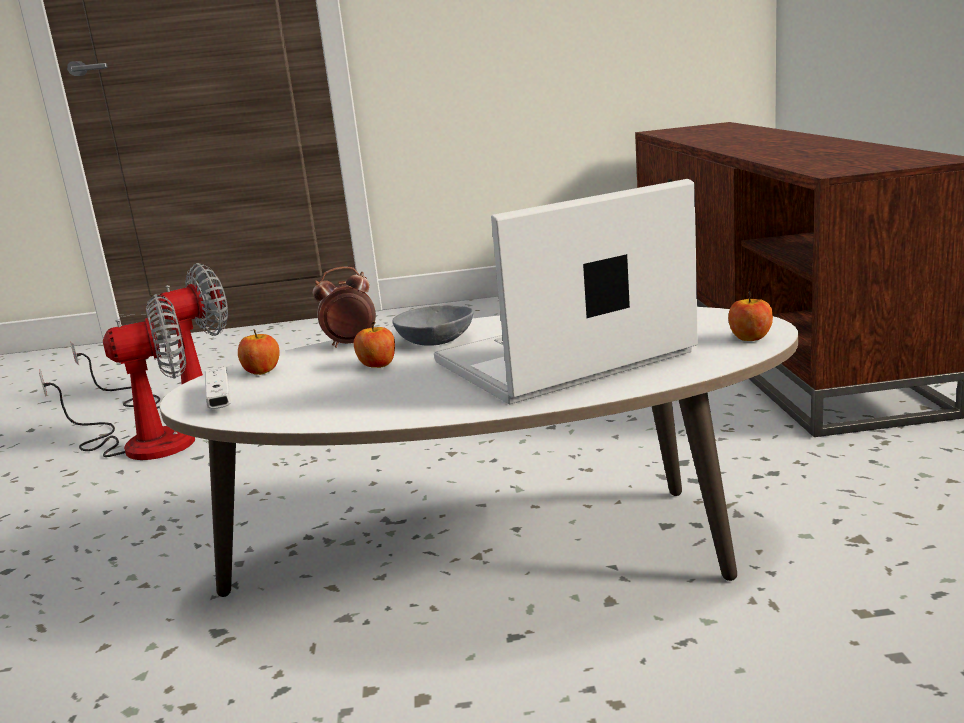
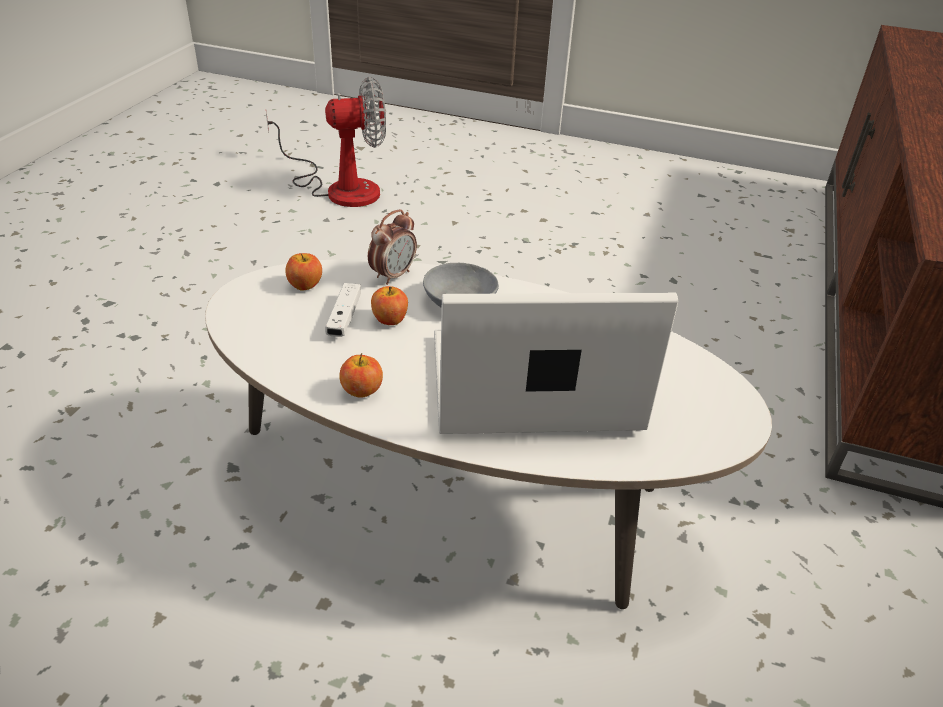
camera: 20 degrees right, 20 degrees up
(142, 442) = (284, 233): fan -> none
(219, 399) = (252, 312): white game controller -> white game controller (344, 318)
(350, 344) = (393, 275): alarm clock -> alarm clock turned 120 degrees clockwise
(750, 338) = (711, 434): apple -> apple (362, 390)

